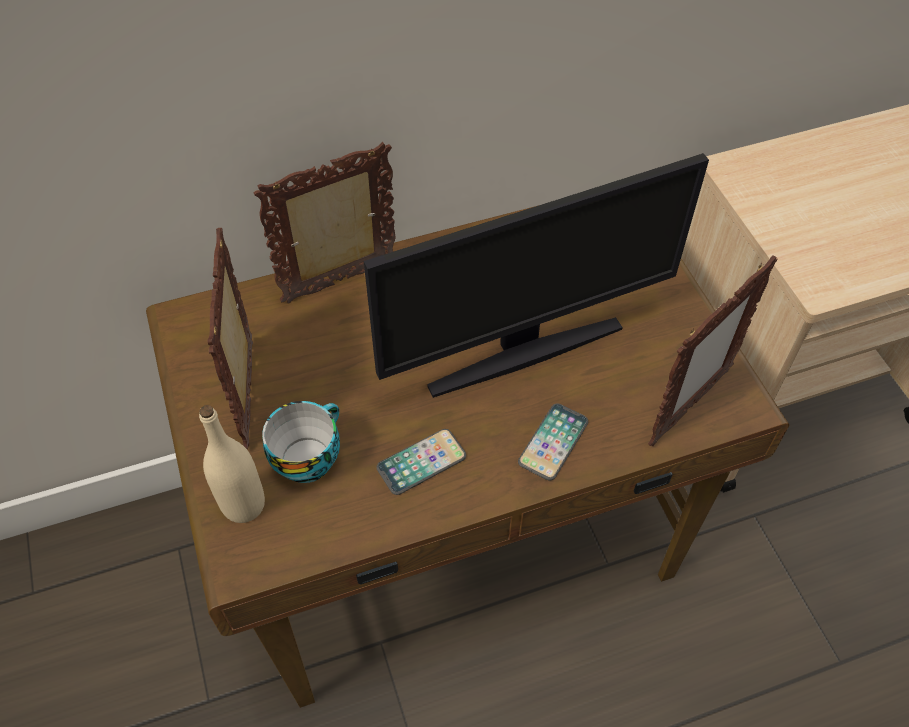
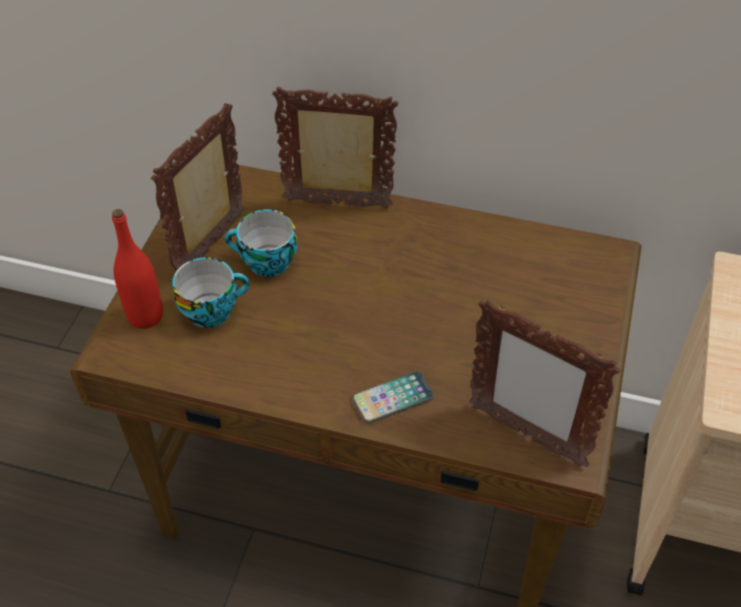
camera: 35 degrees right, 5 degrees down
(243, 505) = (145, 316): beige bottle -> red bottle
(320, 379) = (265, 263): none -> cup
(421, 462) = (284, 357): phone -> none
(523, 352) = (429, 323): monitor -> none
(688, 407) = (526, 434): picture frame -> picture frame turned 45 degrees clockwise

